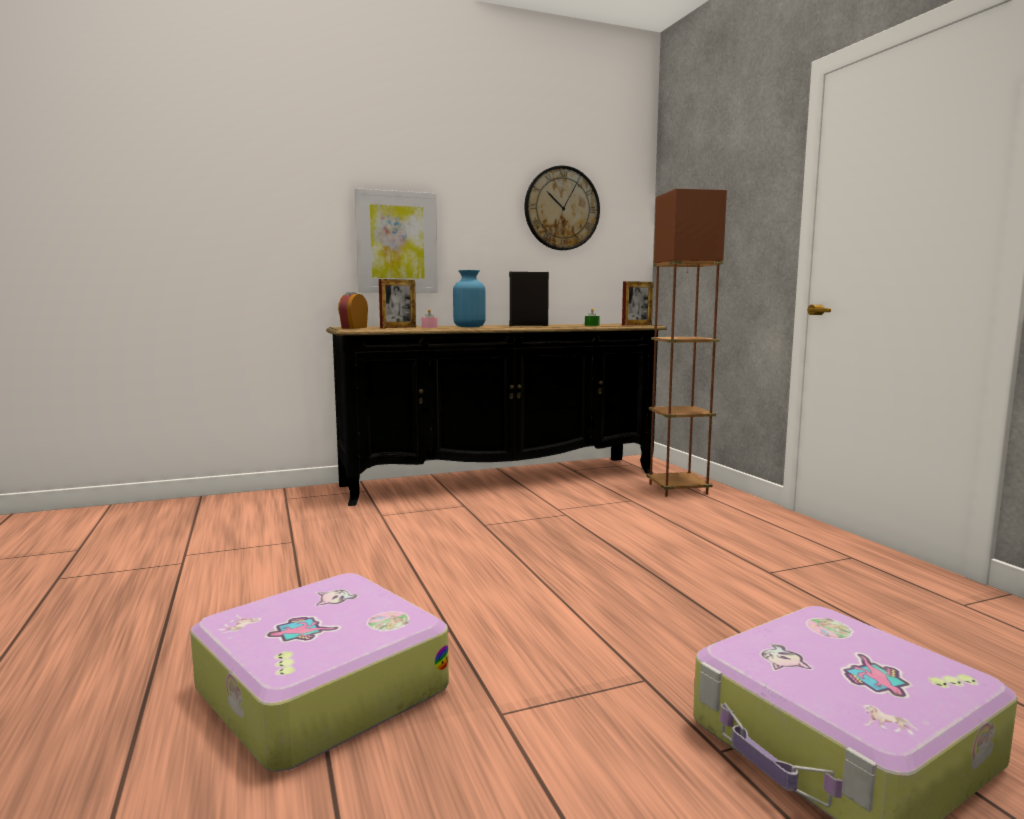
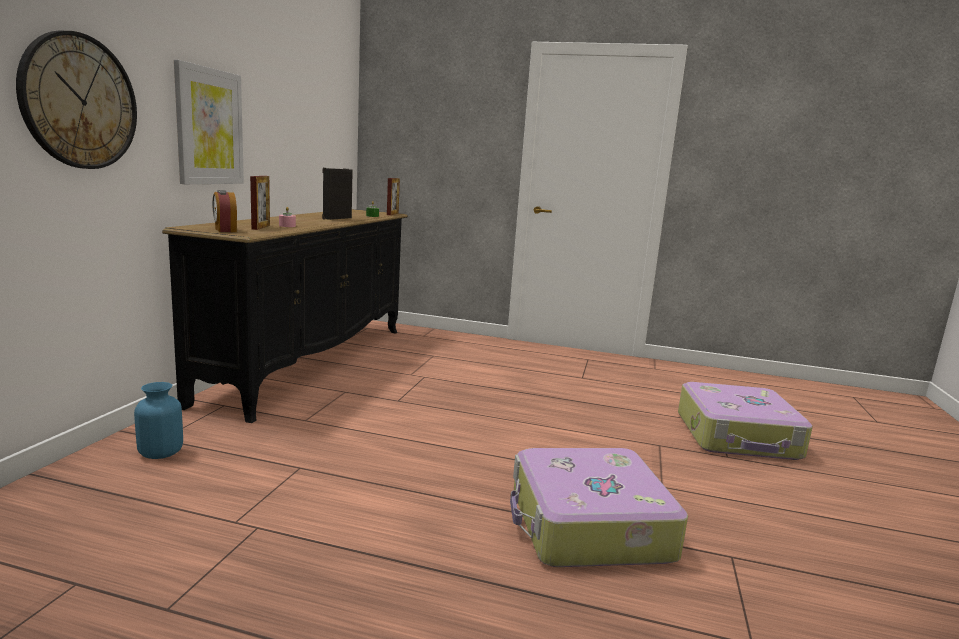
camera: 55 degrees left, 5 degrees up
(469, 326) = (308, 222): blue vase -> blue vase (161, 453)
(561, 208) = (314, 102): wall clock -> wall clock (79, 102)
(678, 489) = (437, 340): brown floor lamp -> none

